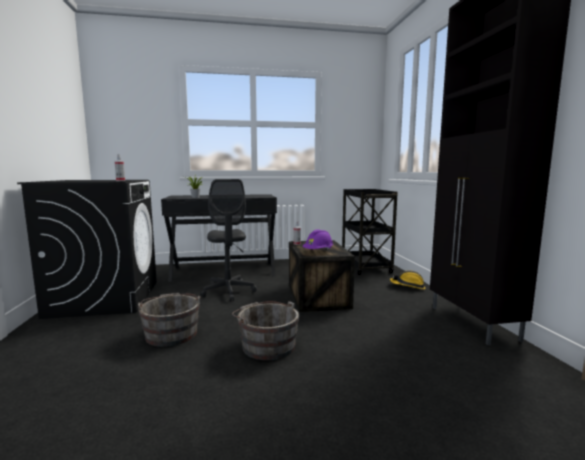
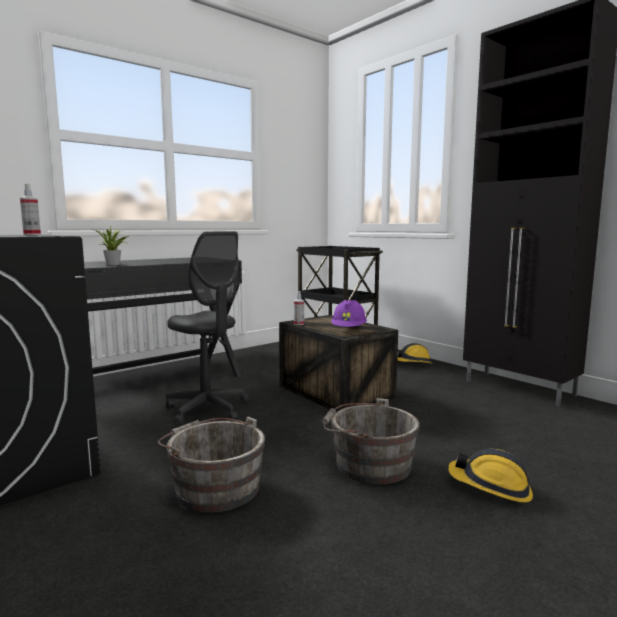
camera: 30 degrees left, 0 degrees up
(321, 383) = (490, 487): none -> hard hat

